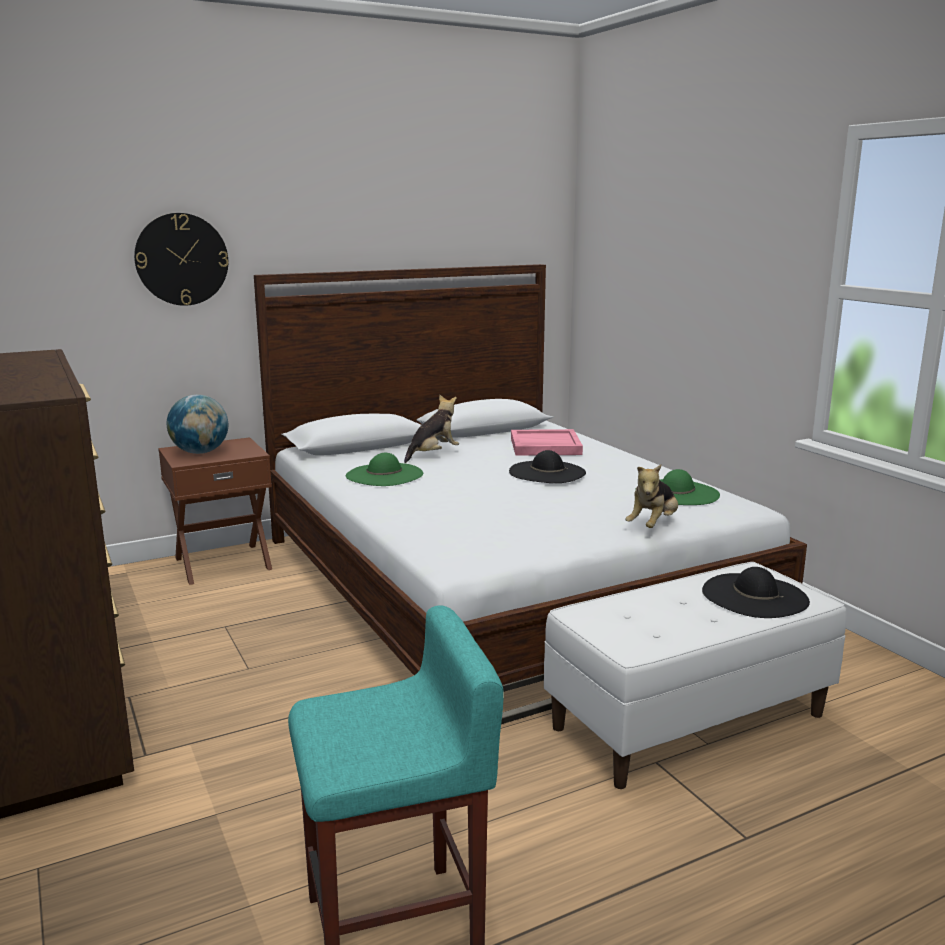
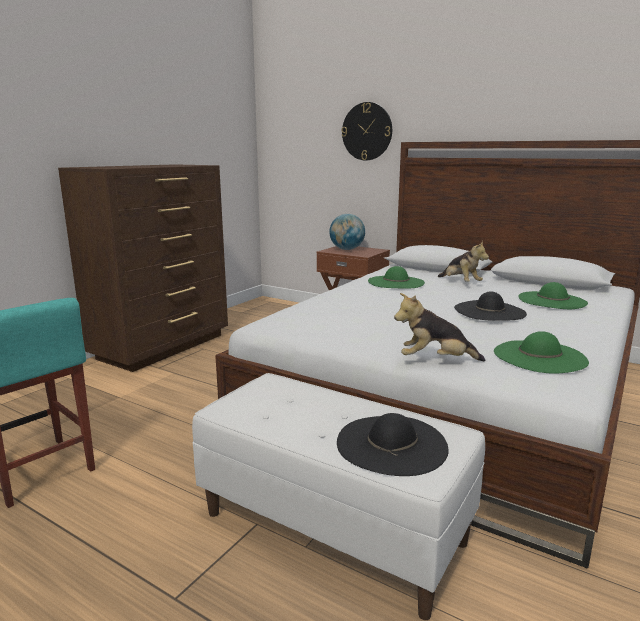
camera: 60 degrees right, 0 degrees up
(433, 454) = (460, 283): plush toy -> plush toy turned 45 degrees clockwise
(544, 446) = (552, 300): pink tray -> green hat

